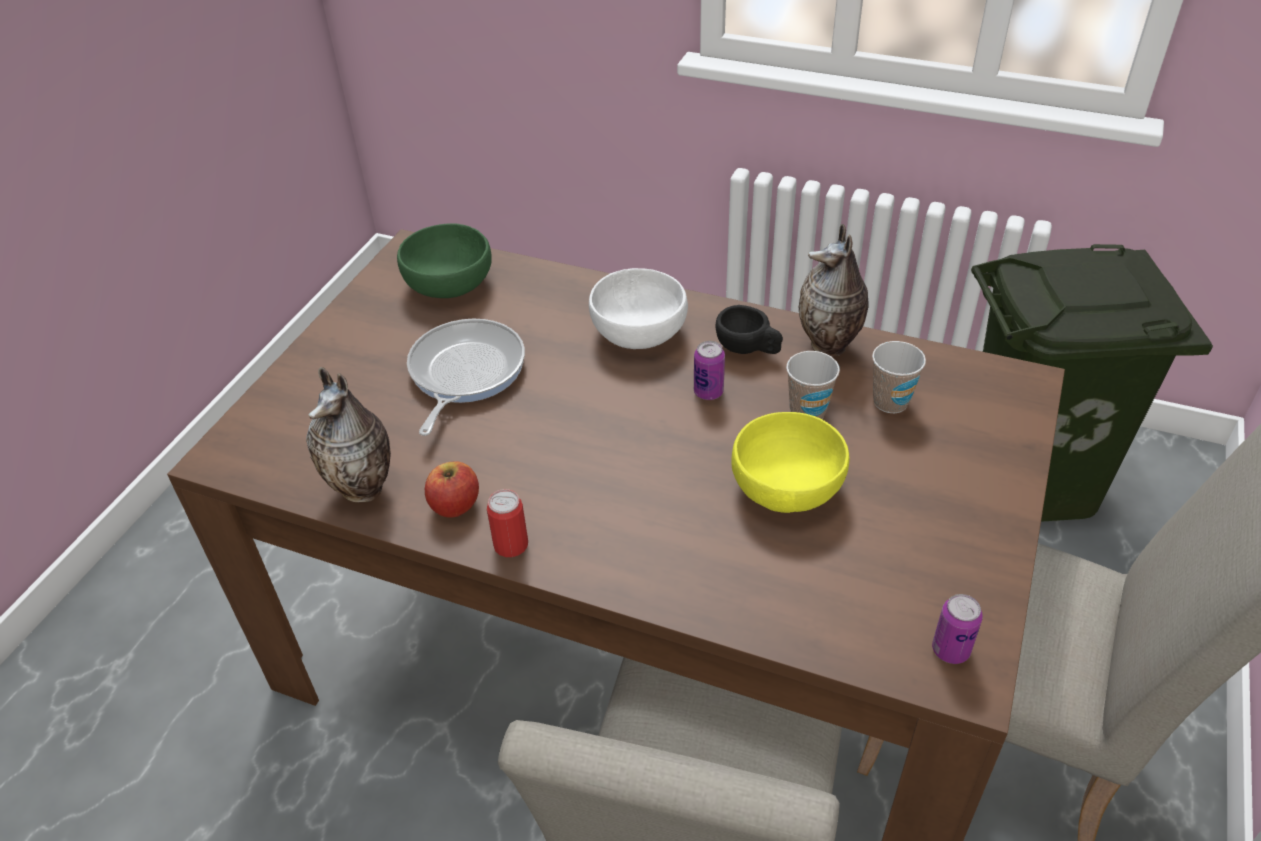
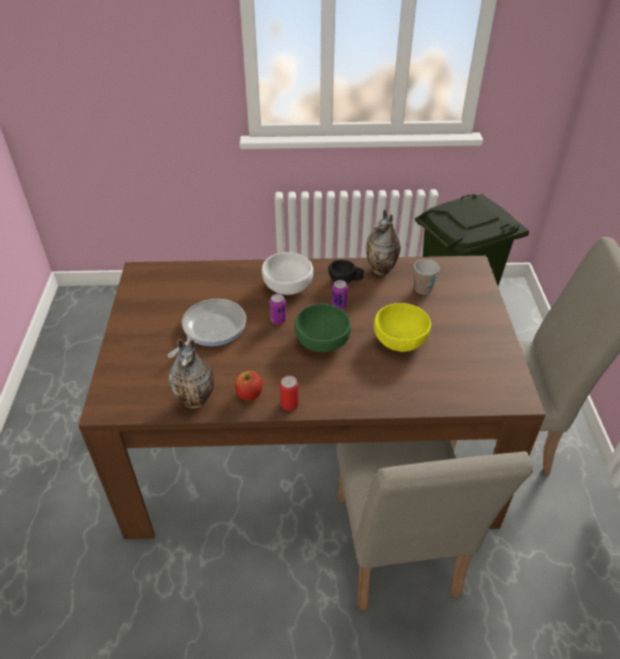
camera: 25 degrees left, 0 degrees up
(448, 283) = (172, 285): green bowl -> green bowl (321, 340)
(464, 373) = (211, 328): frying pan -> frying pan turned 45 degrees clockwise
(807, 412) = (389, 303): cup -> none
(950, 650) = (506, 388): can -> can (278, 320)

